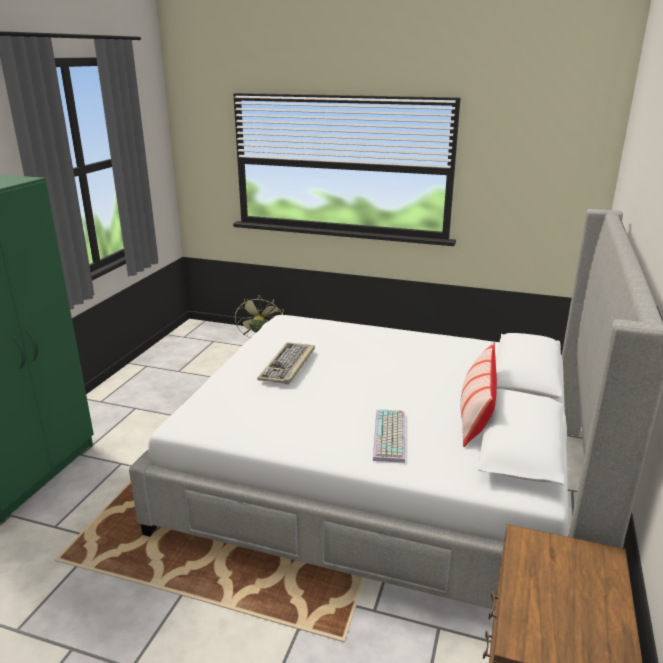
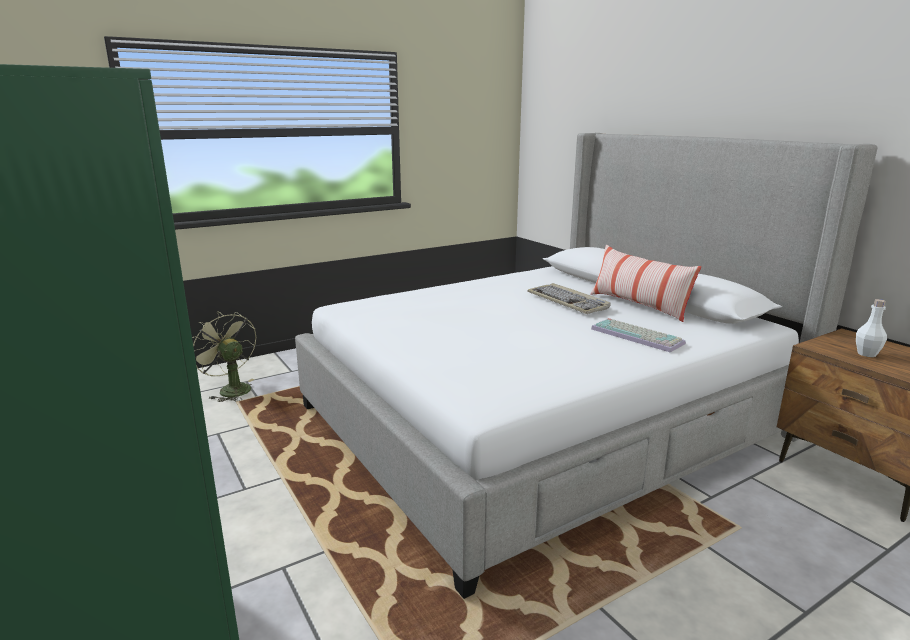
camera: 50 degrees left, 5 degrees down
(288, 365) = (449, 330): keyboard -> keyboard (568, 301)
(551, 578) = (866, 354): none -> white bottle

